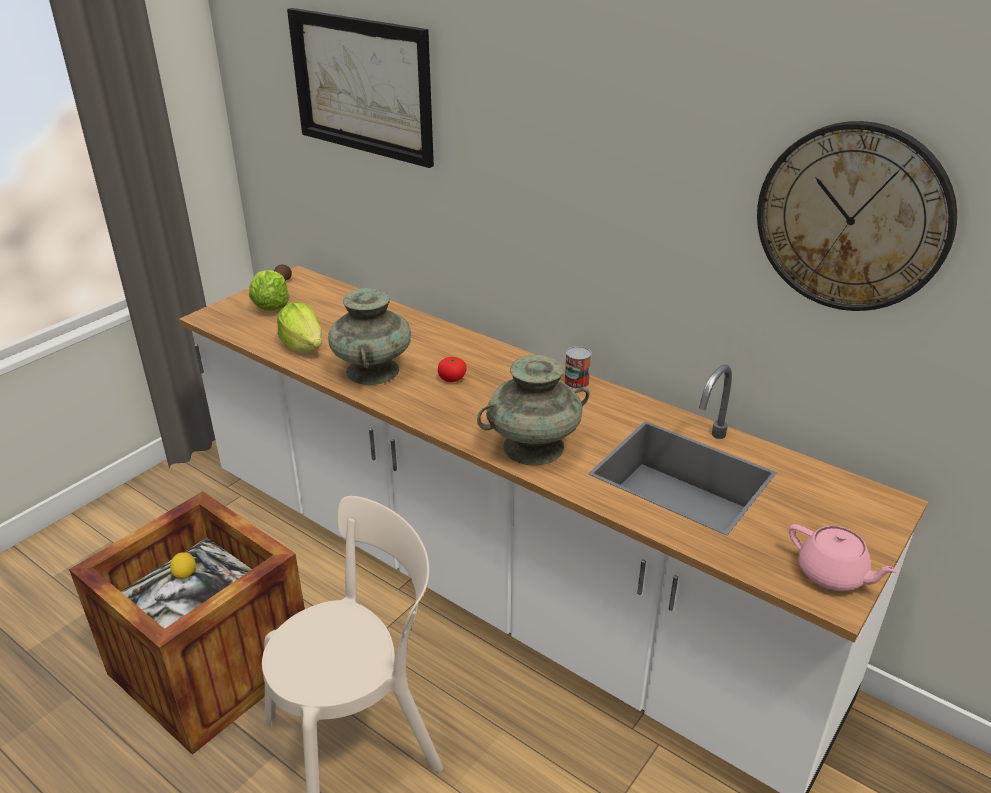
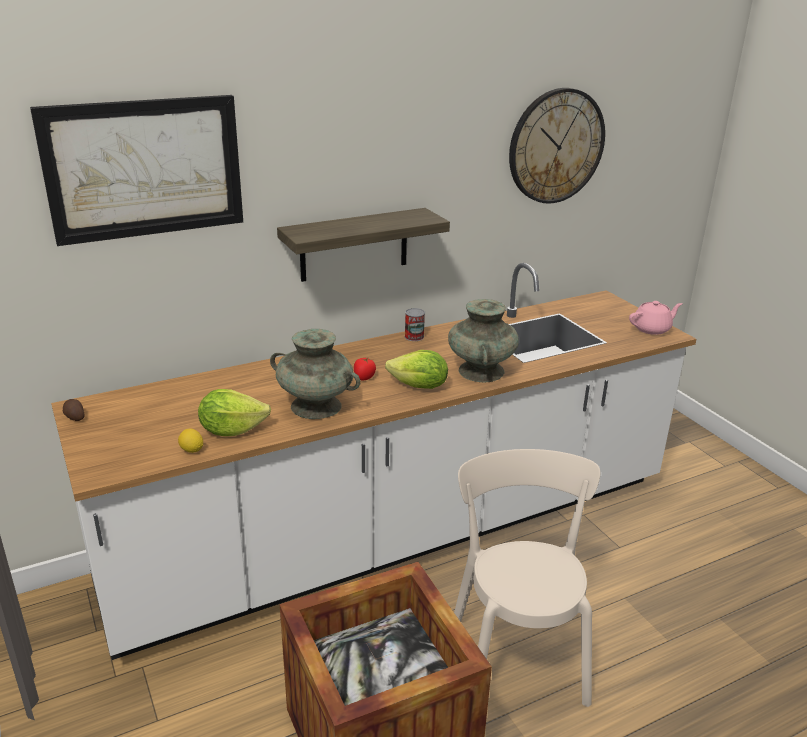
camera: 65 degrees left, 5 degrees down
(185, 574) = (381, 648): lemon -> lemon (191, 450)
(271, 306) = (126, 433): lettuce -> lettuce (419, 387)
(540, 241) = (354, 245): none -> shelf

